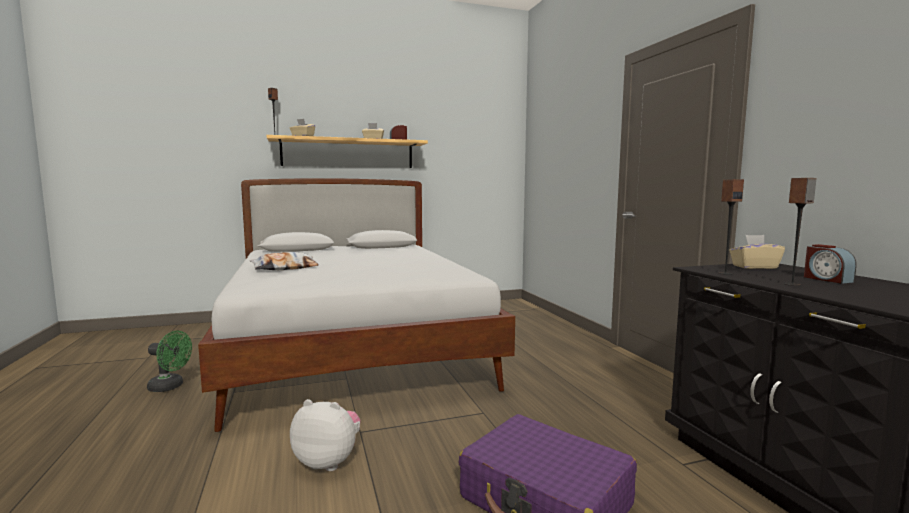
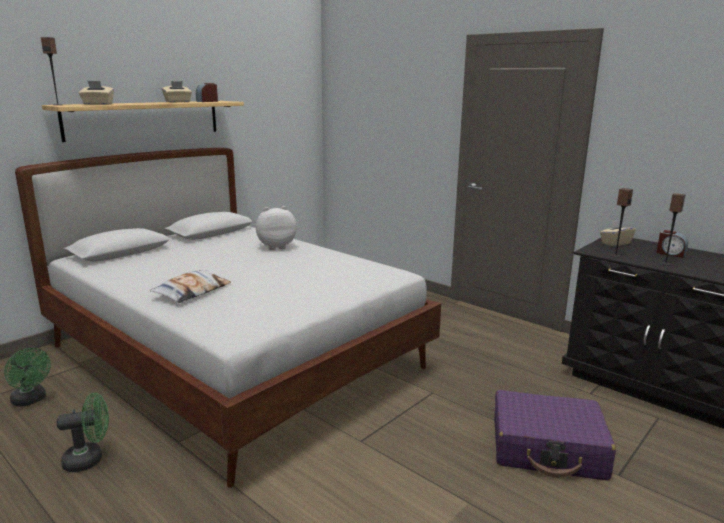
camera: 30 degrees left, 10 degrees up
(196, 346) = (31, 400): none -> green fan
(328, 461) = (371, 475): plush toy -> plush toy (276, 247)

